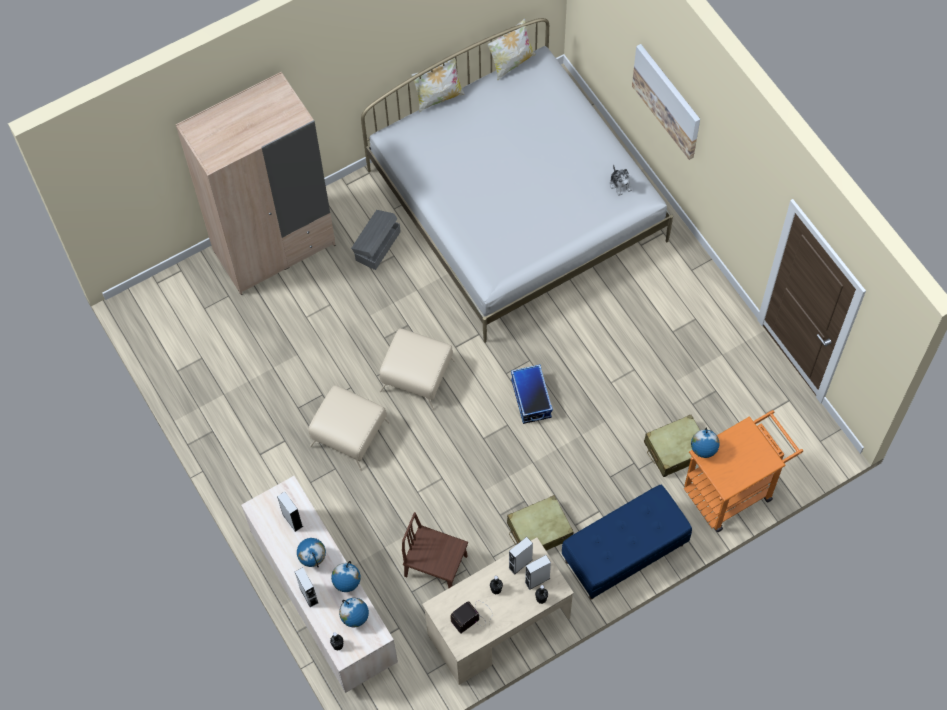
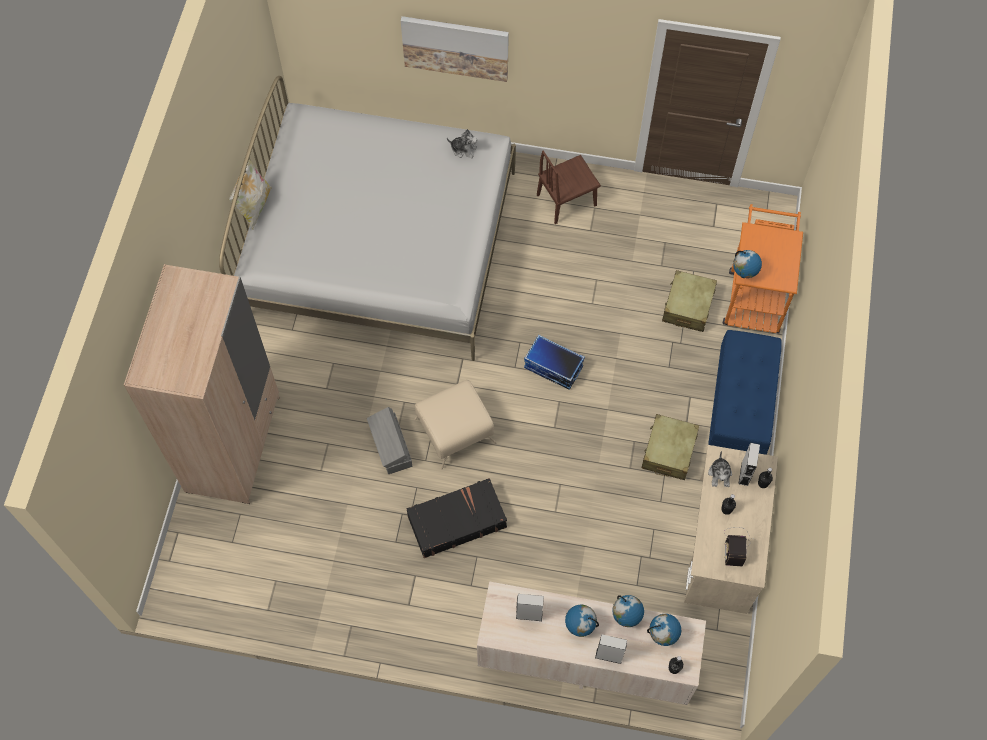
camera: 50 degrees left, 0 degrees up
(349, 433) = (456, 521): beige ottoman -> black suitcase
(377, 246) = (312, 368): grey storage box -> grey storage box (391, 447)
(436, 566) = (631, 549): brown chair -> brown chair (566, 200)
(511, 62) = (280, 134): pillow -> none
(520, 563) = (720, 474): grey speaker -> plush toy

